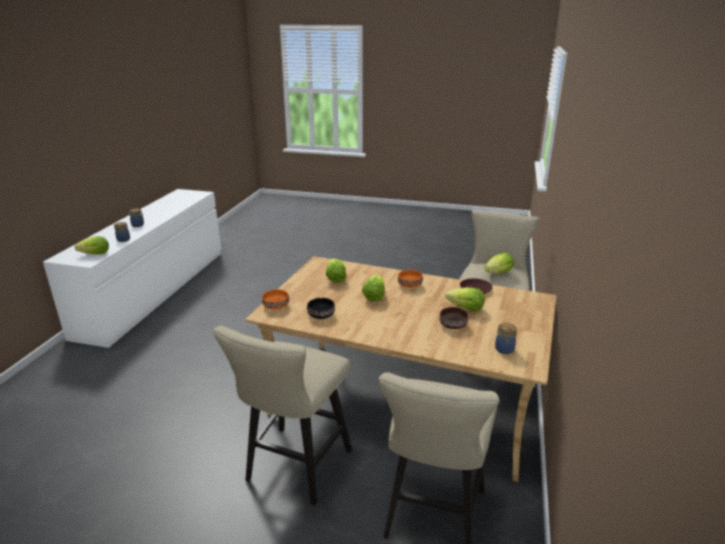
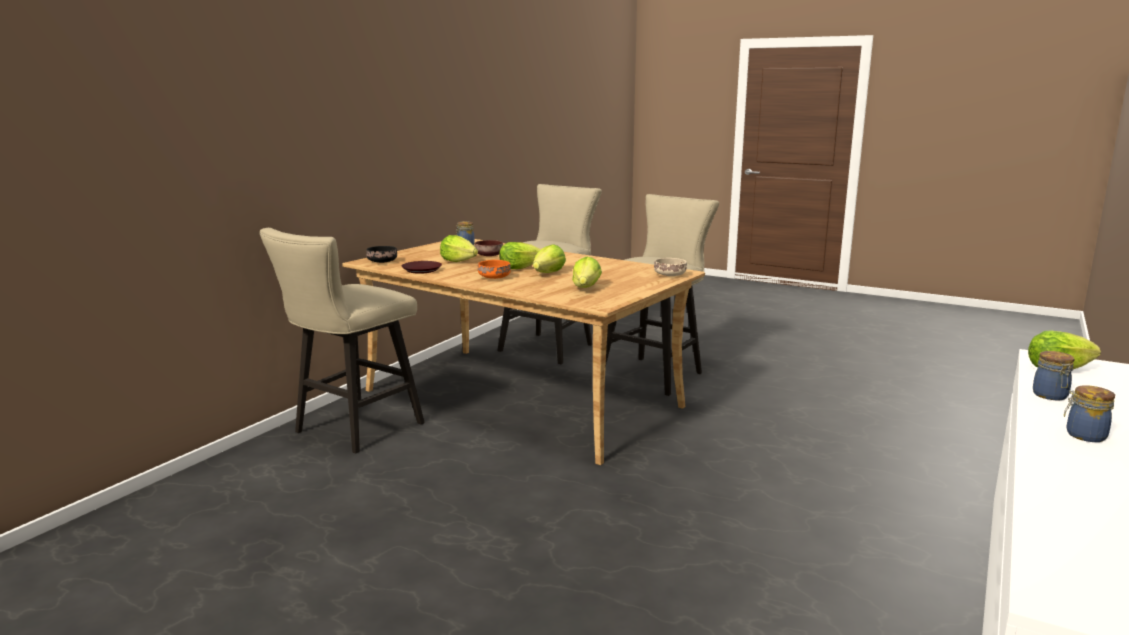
camera: 165 degrees left, 10 degrees down
(275, 306) = (670, 275): orange bowl -> beige bowl
(320, 315) = (619, 267): black bowl -> black bowl (383, 262)
(498, 273) = (354, 287): lettuce -> lettuce (518, 268)

